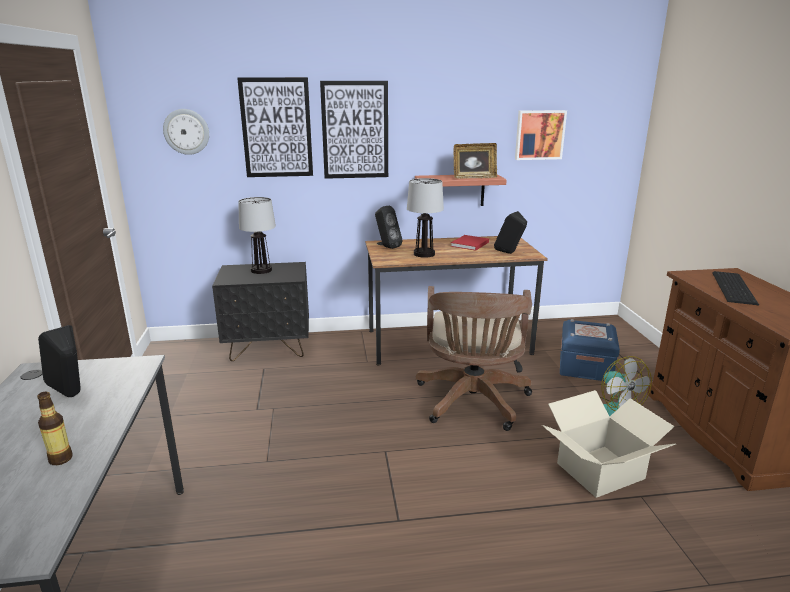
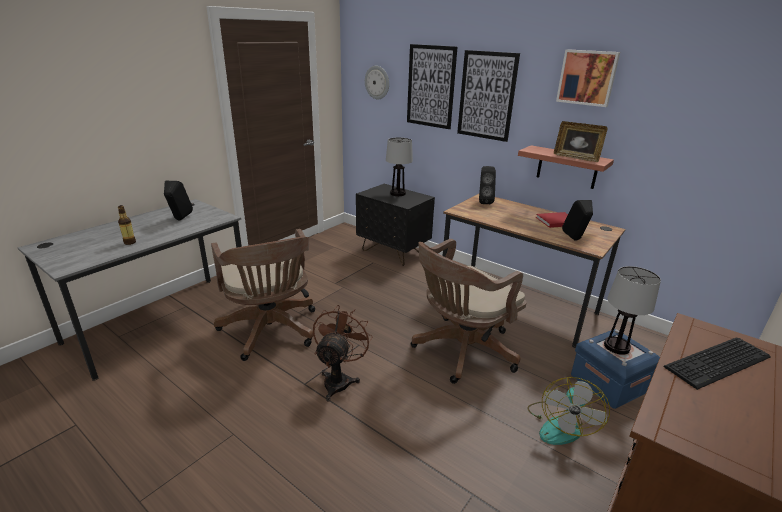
camera: 45 degrees right, 5 degrees up
(272, 500) = (271, 332): none -> brown office chair
(422, 492) = (339, 379): none -> brown fan
(424, 254) = (499, 216): table lamp -> table lamp (616, 346)
(539, 135) = (674, 126): picture -> picture (587, 77)
(601, 471) = (473, 456): cardboard box -> none

